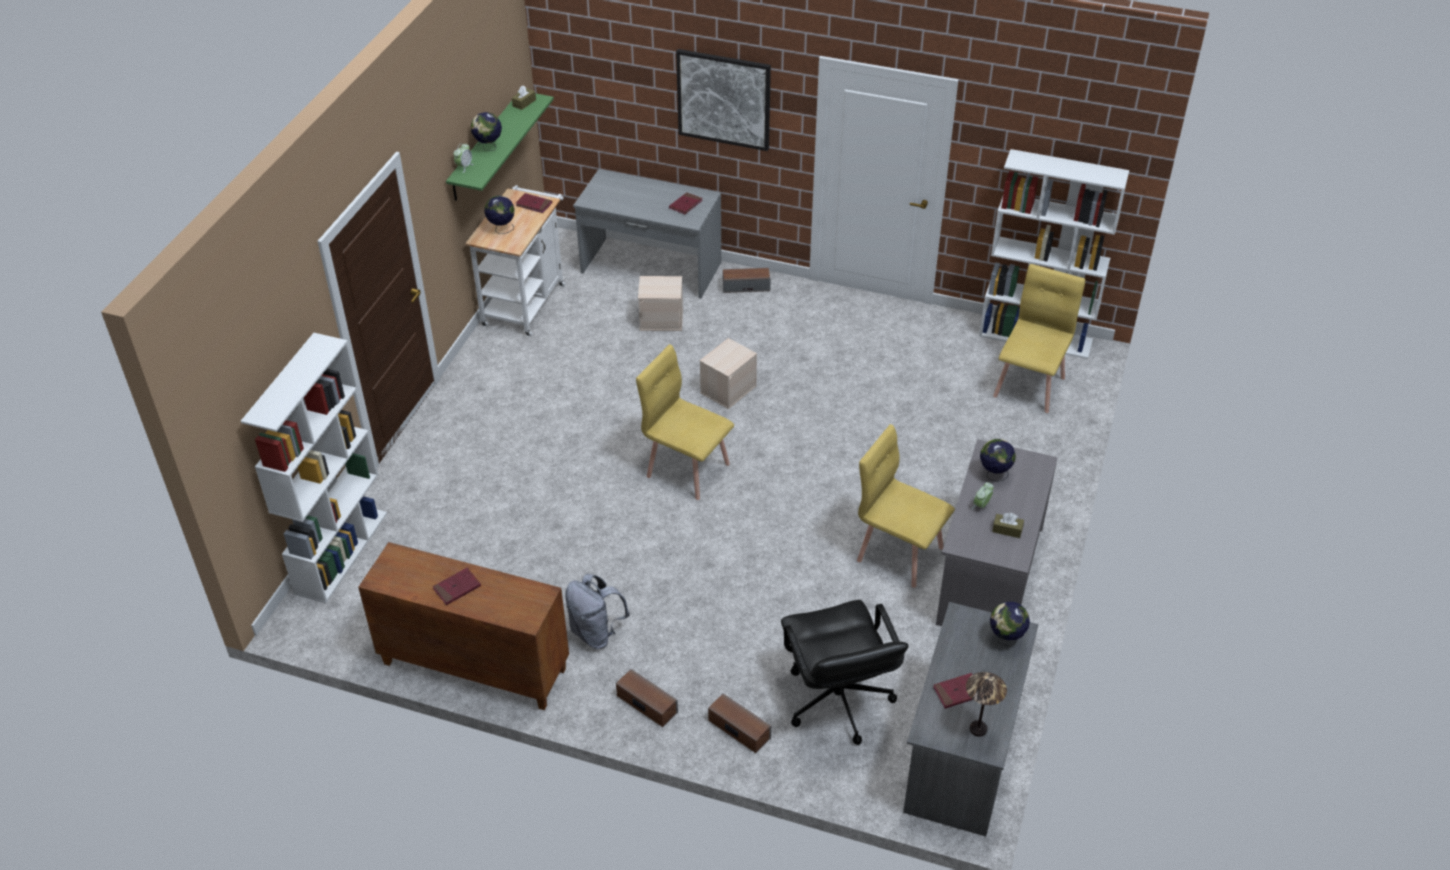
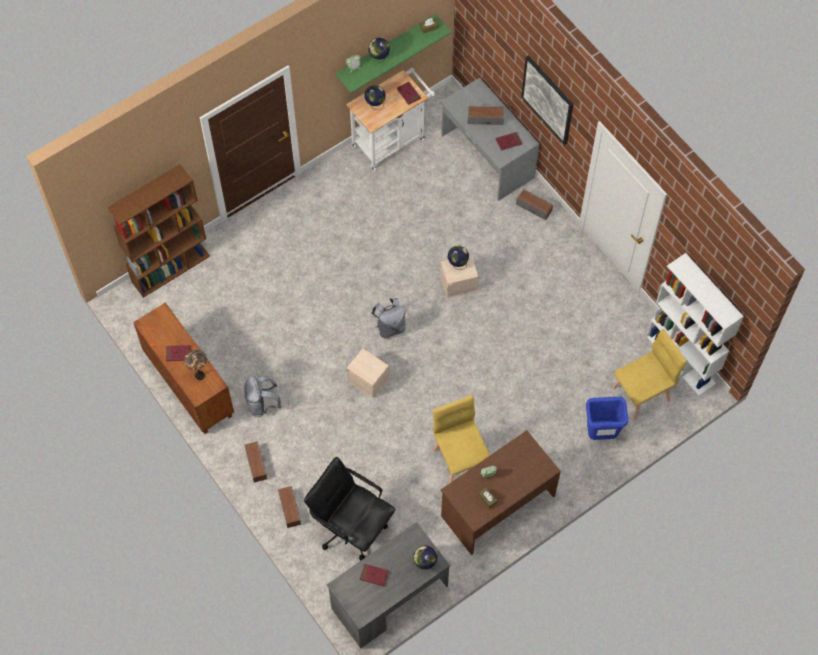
camera: 35 degrees right, 20 degrees up
(341, 552) = (171, 268): white bookcase -> brown bookcase
(639, 197) = (485, 118): none -> speaker
(662, 319) = (462, 203): beige storage box -> beige storage box (369, 379)
(687, 469) = (390, 327): yellow chair -> grey backpack
(837, 701) = (351, 526): black office chair -> black office chair turned 105 degrees clockwise
(978, 729) = (365, 602): table lamp -> table lamp (199, 376)
(988, 575) = (497, 505): grey desk -> brown desk
(994, 475) = (513, 460): globe -> globe (457, 264)
(1027, 444) = (600, 434): none -> blue trash can

